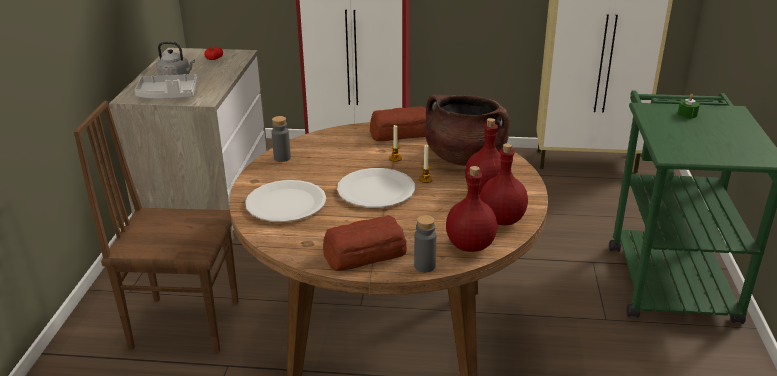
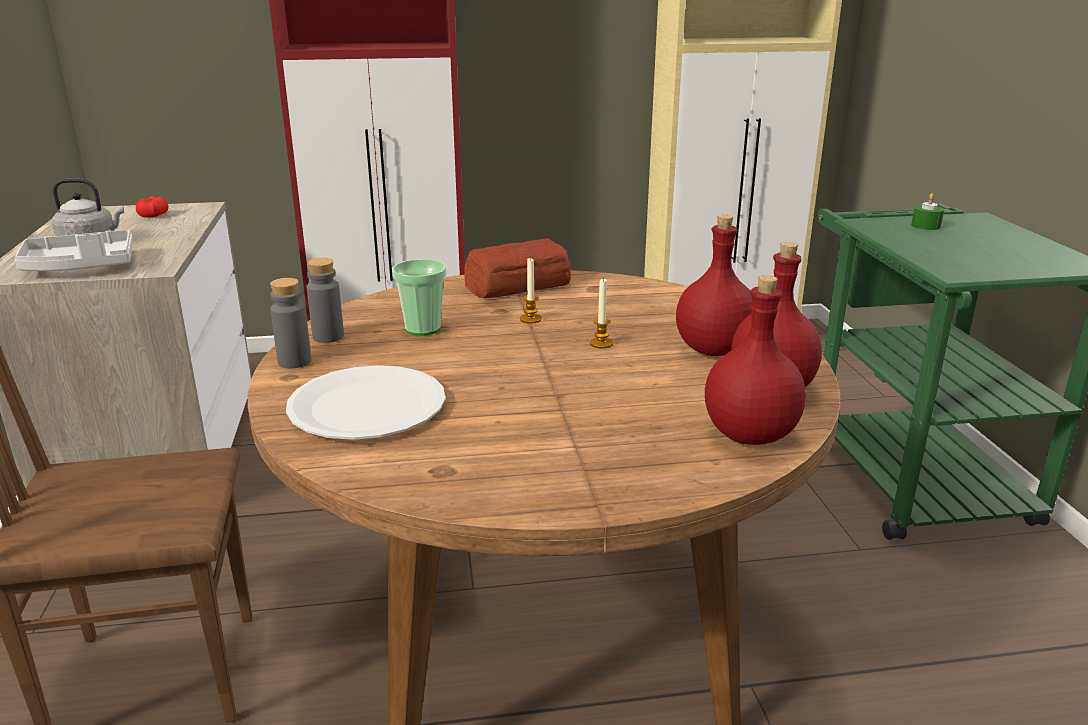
camera: 15 degrees left, 5 degrees down
(333, 158) = (423, 328): none -> cup
(364, 253) = (564, 474): bread -> none
(376, 190) = (525, 367): white plate -> none
(424, 266) = (694, 481): grey bottle -> grey bottle (294, 361)
(464, 158) = (643, 308): brown cooking pot -> none

